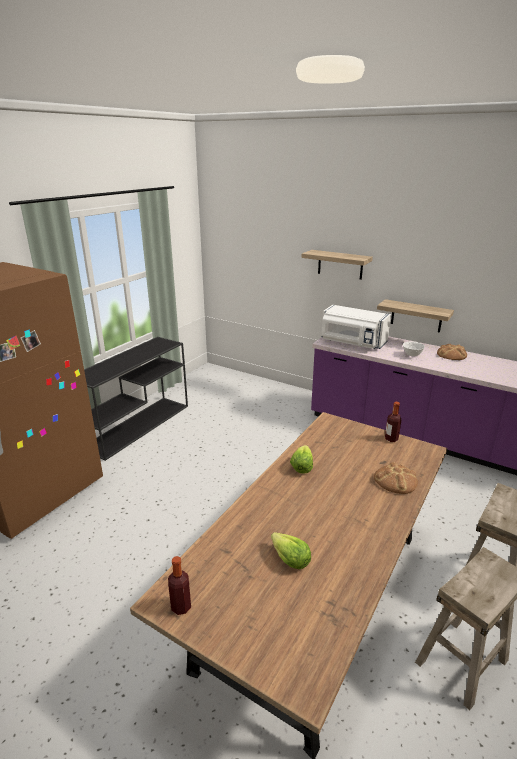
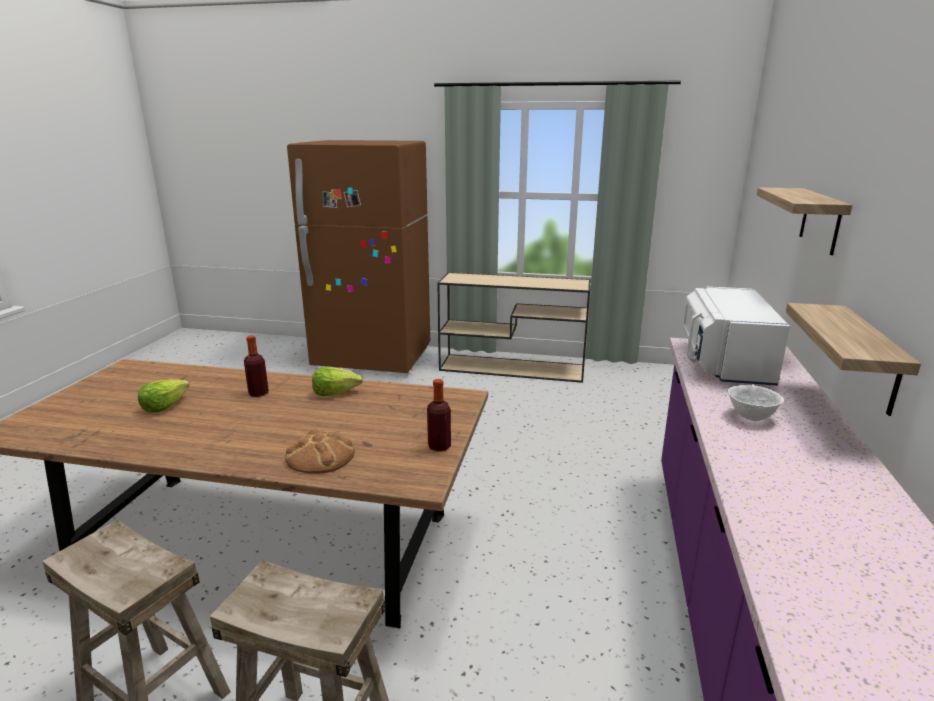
camera: 70 degrees right, 5 degrees down
(138, 425) = (513, 368): black console table -> beige console table
(181, 607) = (117, 373): bottle -> bottle (258, 393)
(451, 354) = (835, 464): bread -> none

